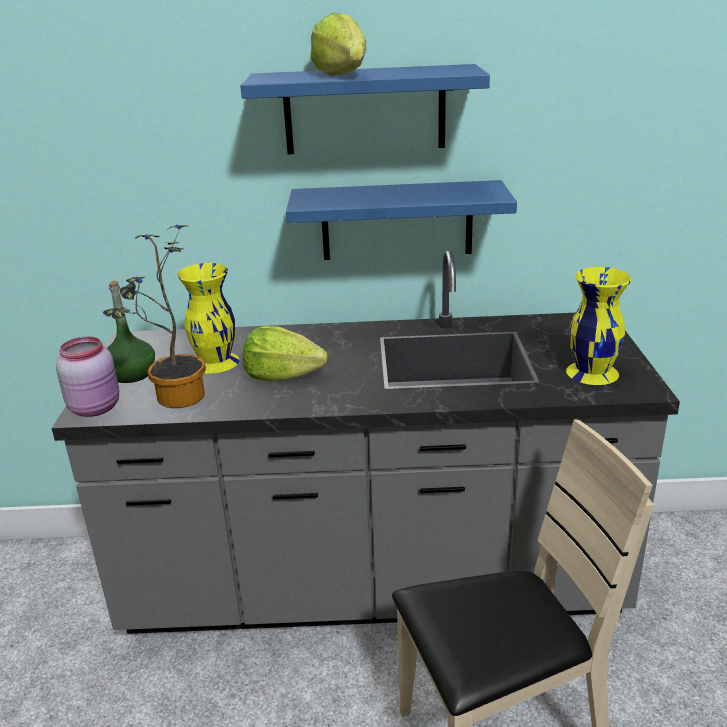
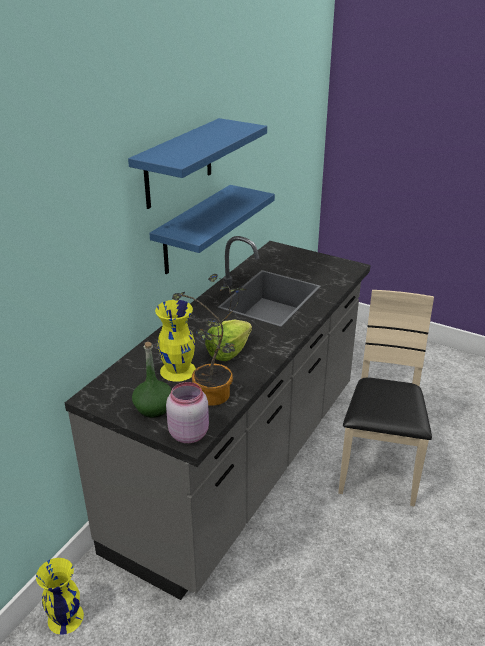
camera: 60 degrees left, 5 degrees up
(342, 75) = (200, 145): lettuce -> none
(591, 372) = (325, 270): yellow vase -> yellow vase (65, 618)

